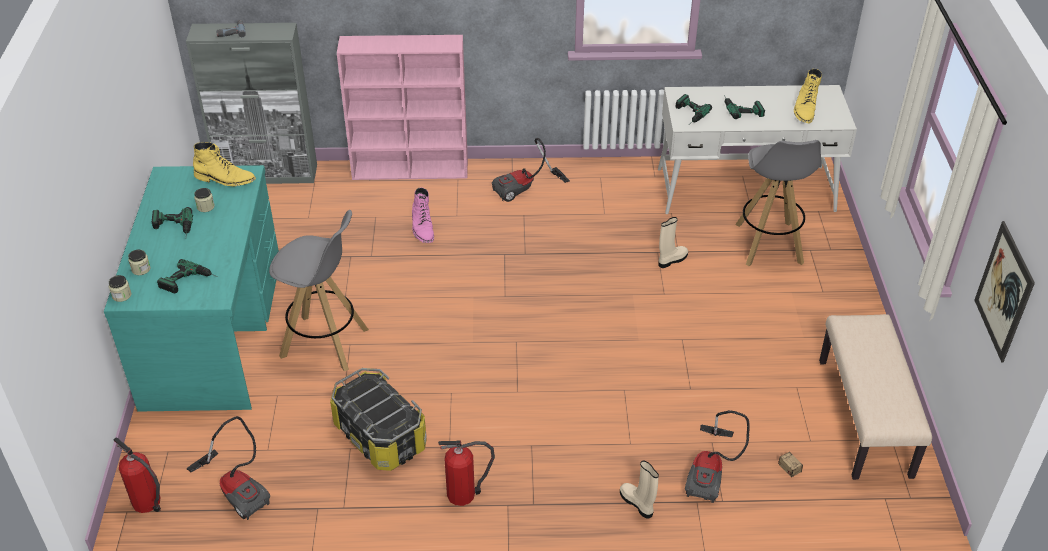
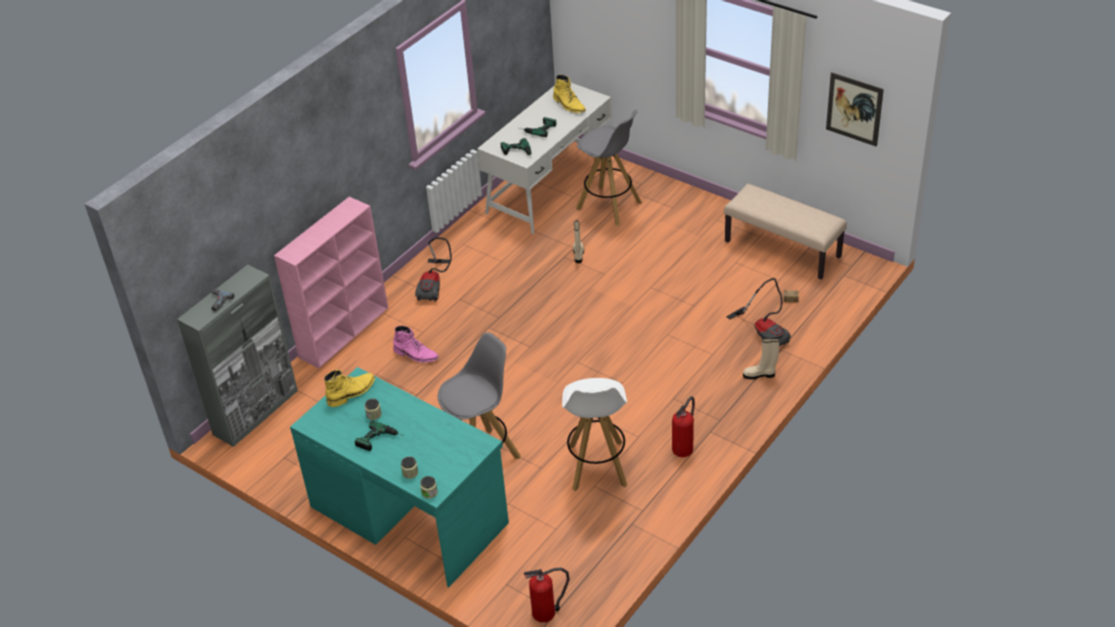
camera: 50 degrees left, 0 degrees up
(190, 282) = (452, 451): power drill -> none
(238, 489) = (578, 558): vacuum cleaner -> none
(379, 436) = (597, 466): storage box -> white stool

